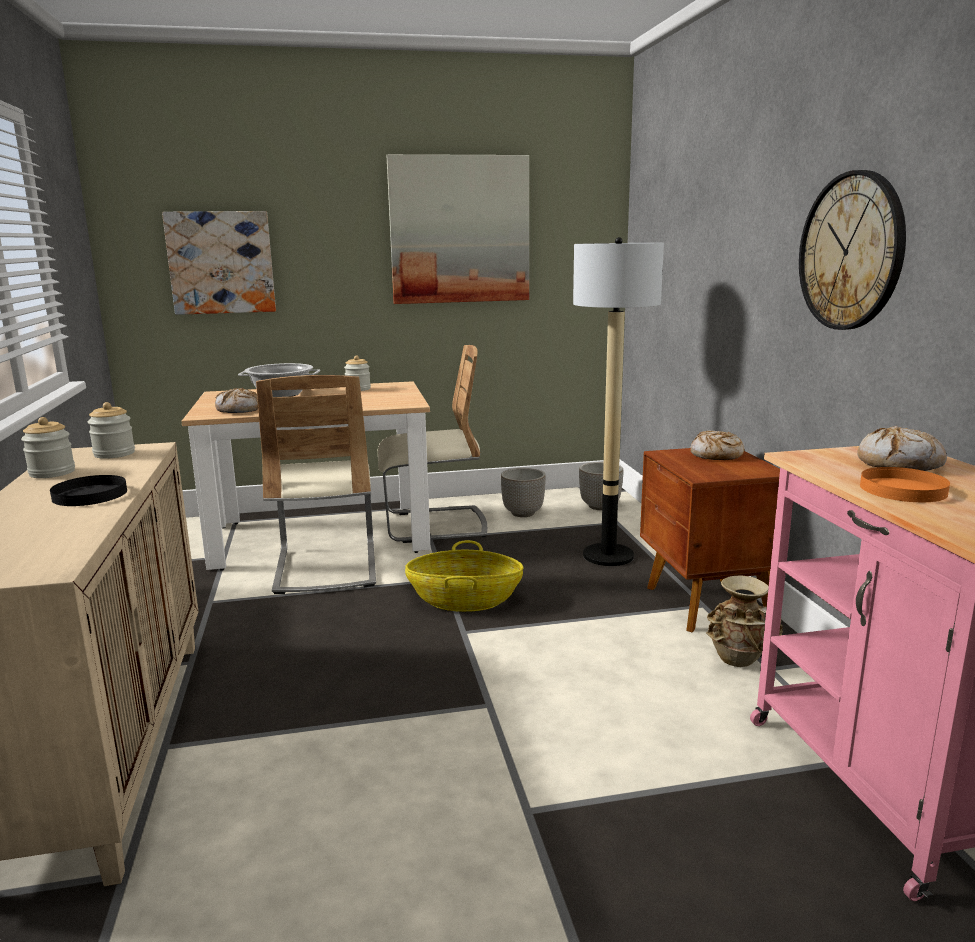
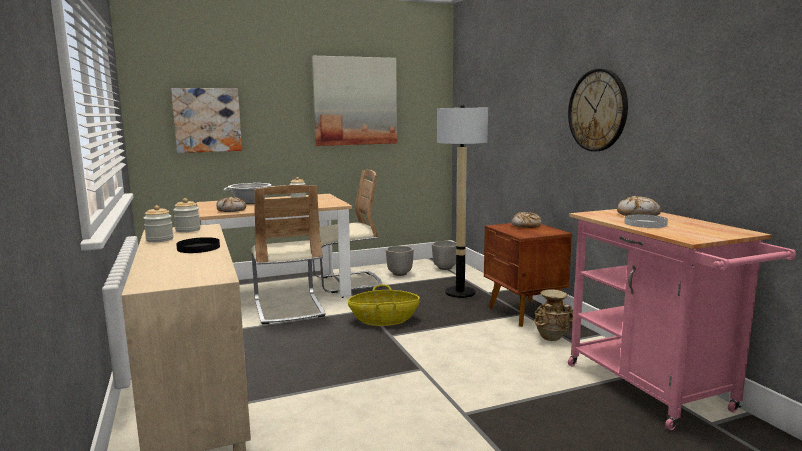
camera: 10 degrees left, 5 degrees down
(903, 489) = (645, 223): orange plate -> white plate

